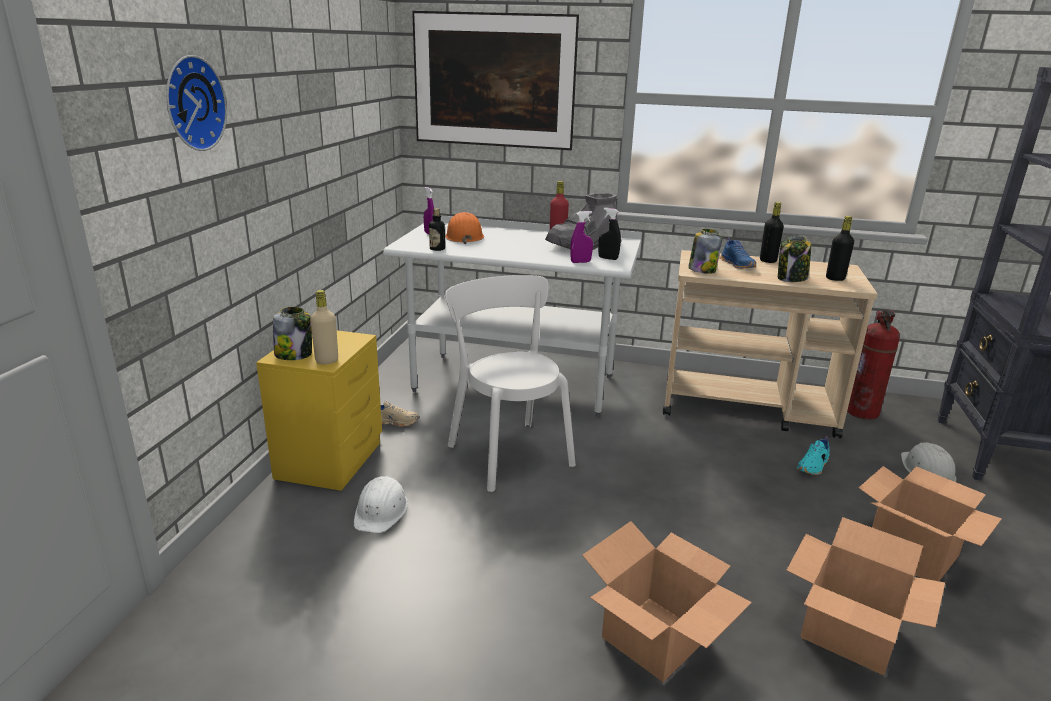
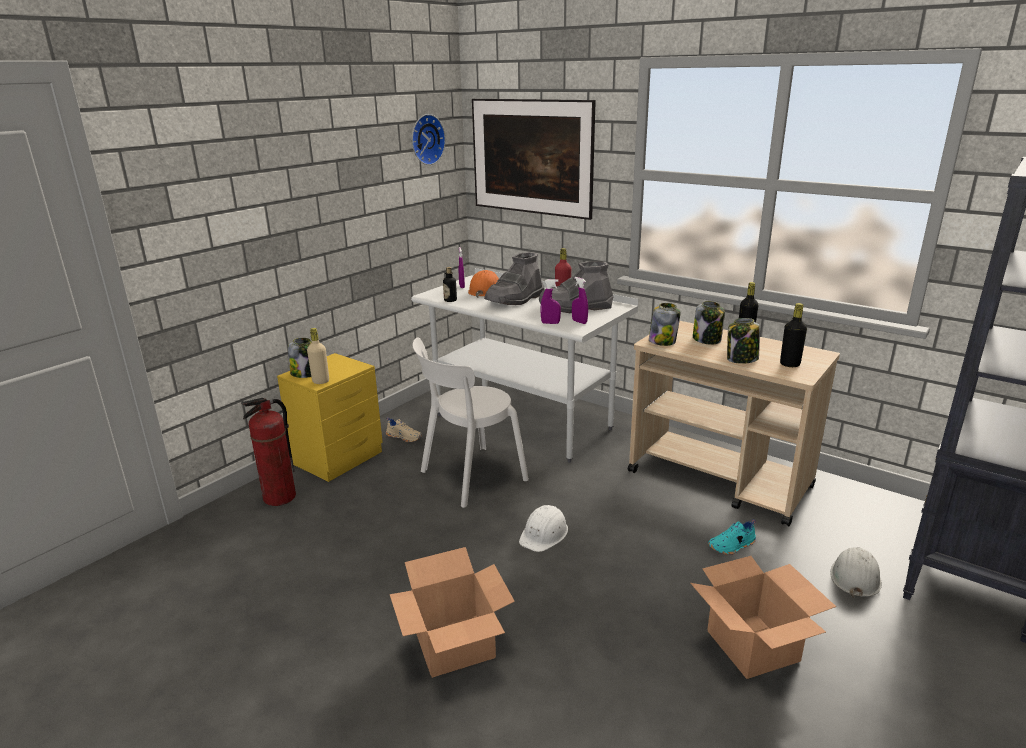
camera: 25 degrees right, 0 degrees up
(191, 103) = (221, 192): wall clock -> wall clock (426, 139)
(381, 511) = (342, 502): white hard hat -> white hard hat (544, 534)
(507, 451) = (469, 477): white chair -> white chair turned 120 degrees counterclockwise
(510, 242) = (515, 299): none -> grey boot
(608, 258) = (579, 322): black spray bottle -> purple spray bottle
(738, 265) = (707, 340): blue shoe -> jar
(851, 632) = (621, 691): cardboard box -> none
(862, 412) = (841, 506): fire extinguisher -> fire extinguisher (280, 497)

